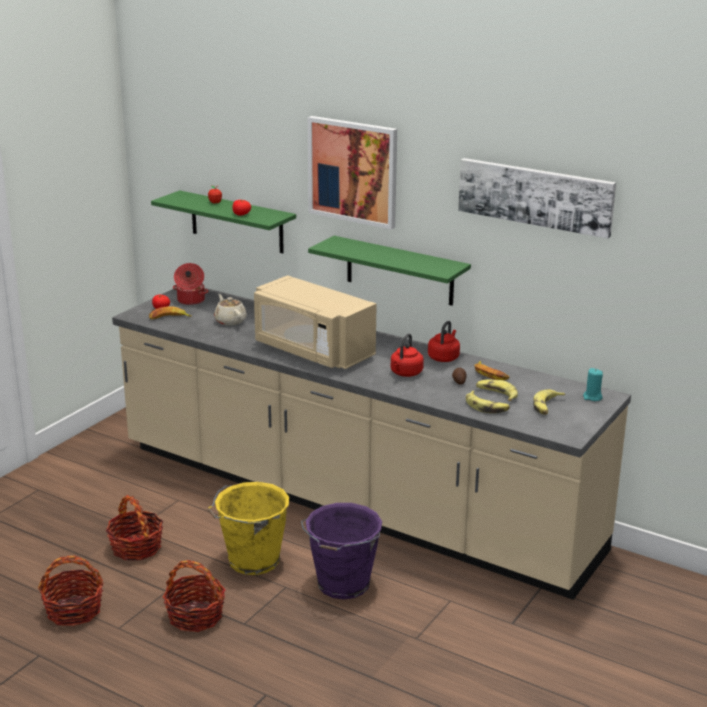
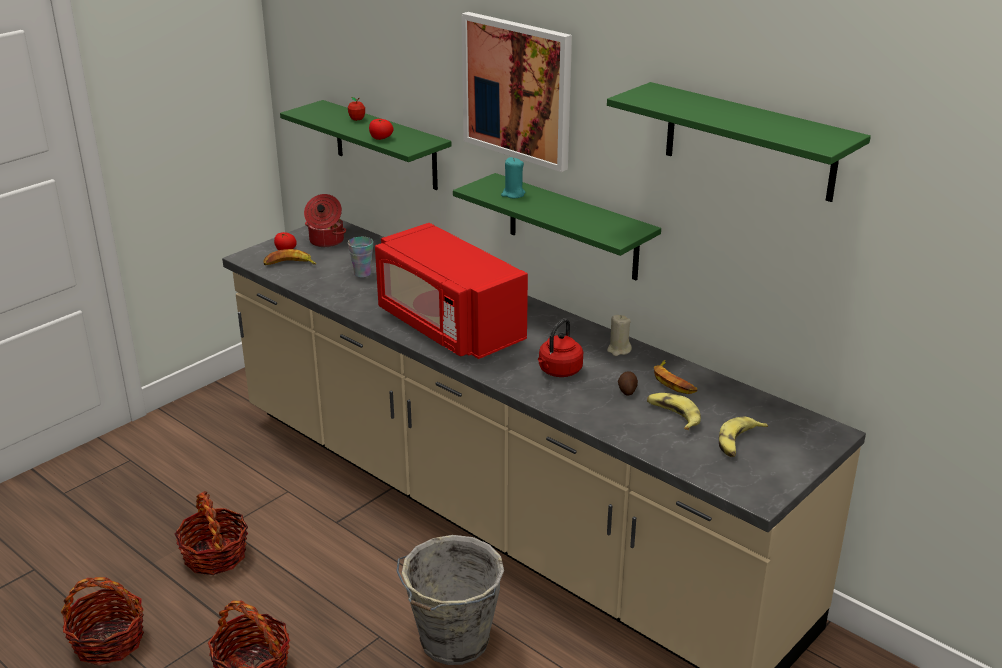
camera: 10 degrees right, 5 degrees up
(230, 321) = (362, 274): beige teapot -> cup
(251, 561) = (349, 591): yellow bucket -> none
(312, 351) = (449, 326): beige microwave -> red microwave
(342, 585) = (452, 642): purple bucket -> grey bucket
(444, 357) = (618, 350): red kettle -> beige candle
(486, 407) = (652, 436): banana -> none
(535, 196) = (749, 142): picture -> green shelf
(592, 397) = (808, 433): turquoise candle -> turquoise candle (513, 194)

